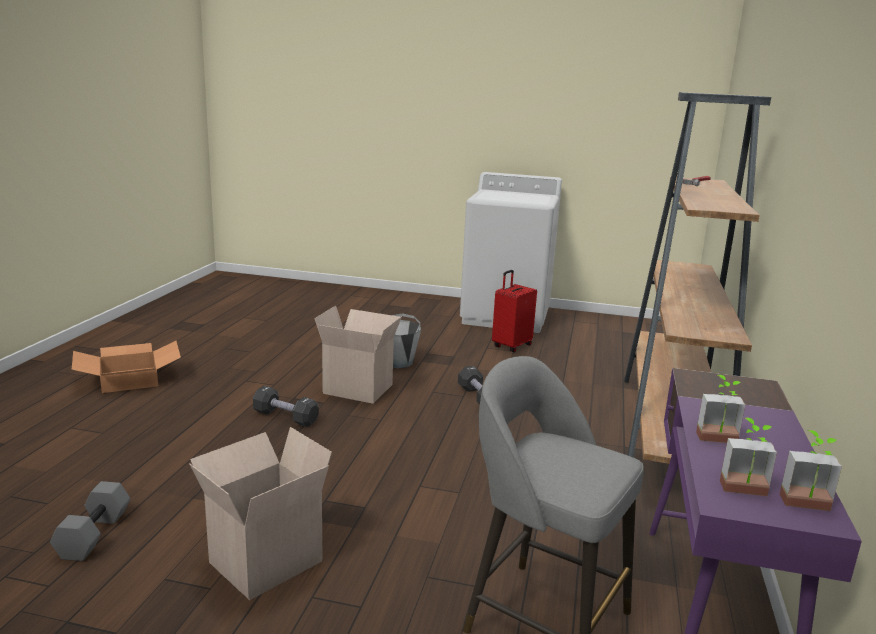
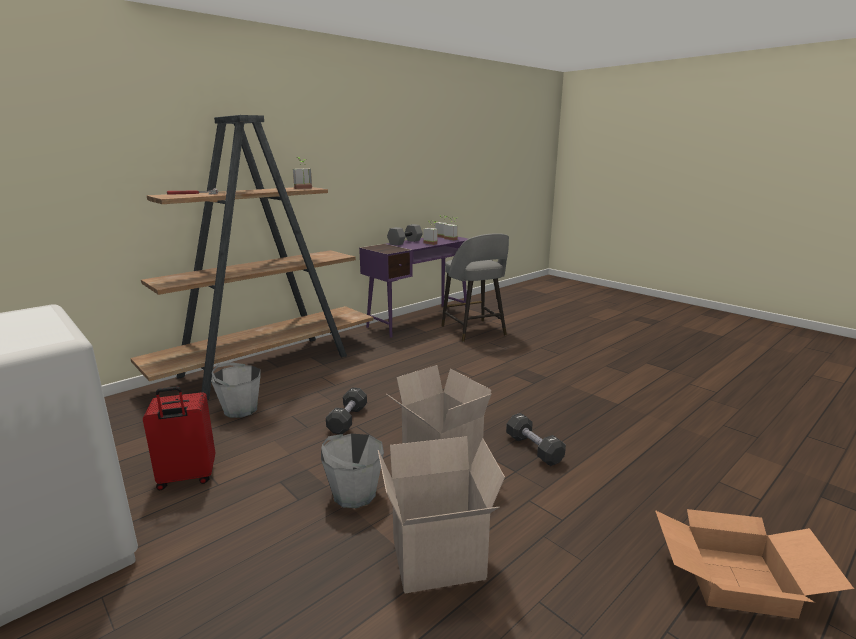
camera: 145 degrees left, 0 degrees up
(95, 535) = (676, 398): grey dumbbell -> grey dumbbell (405, 242)
(265, 560) = (577, 368): cardboard box -> cardboard box (437, 561)
(580, 382) = (240, 409): none -> grey bucket
(706, 205) = (304, 188): none -> potted plant

